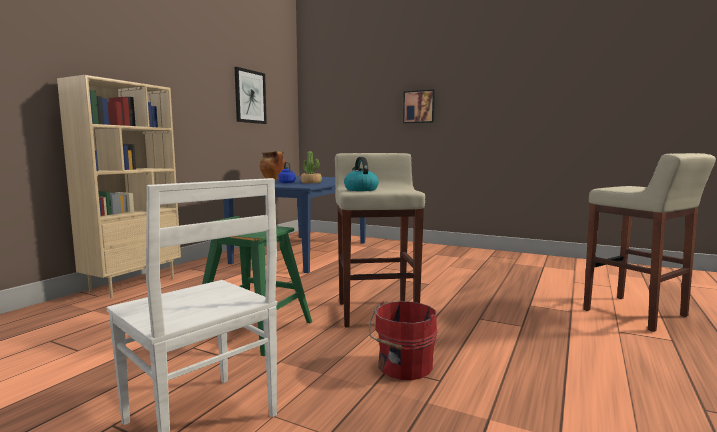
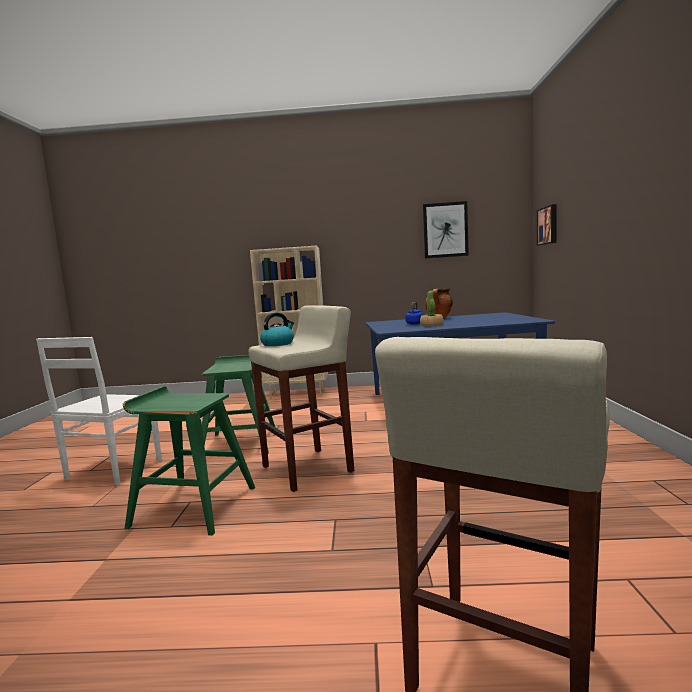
camera: 65 degrees right, 0 degrees up
(403, 367) = (193, 506): red bucket -> green stool
(419, 107) = (623, 210): picture -> picture (548, 225)

